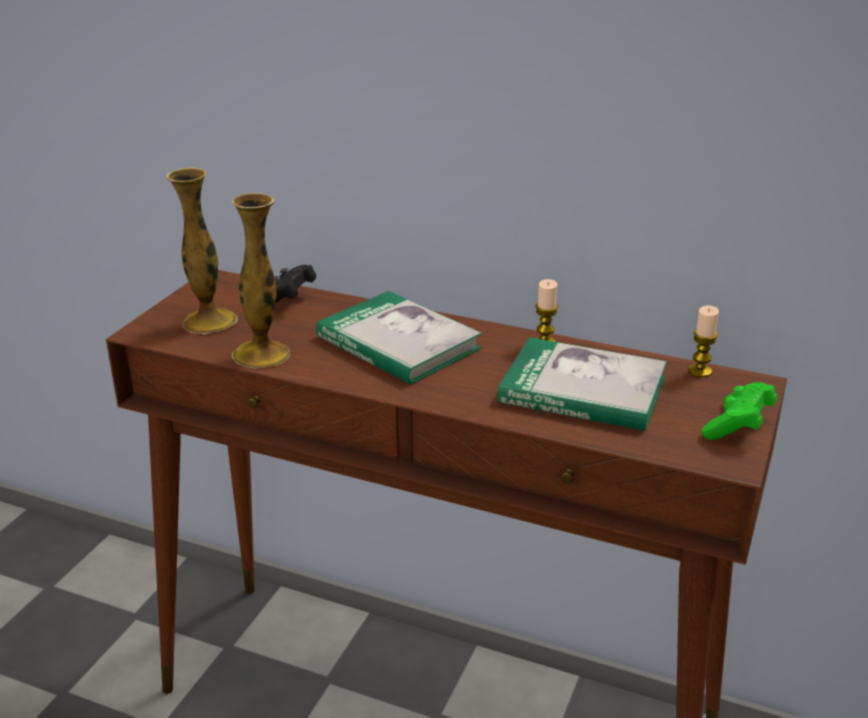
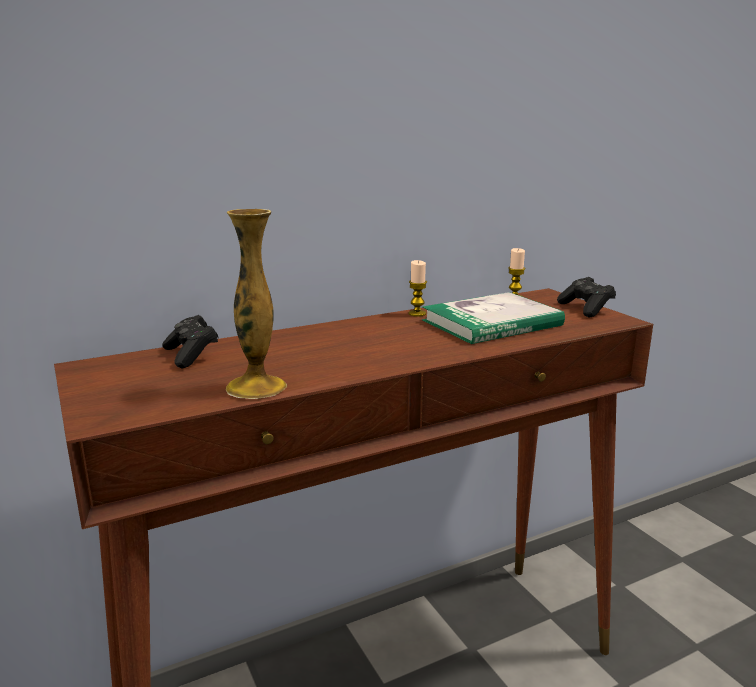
camera: 50 degrees left, 10 degrees down
(209, 321) = (152, 389): vase -> none
(398, 343) = (336, 344): book -> none
(738, 427) = (586, 309): green game controller -> black game controller

